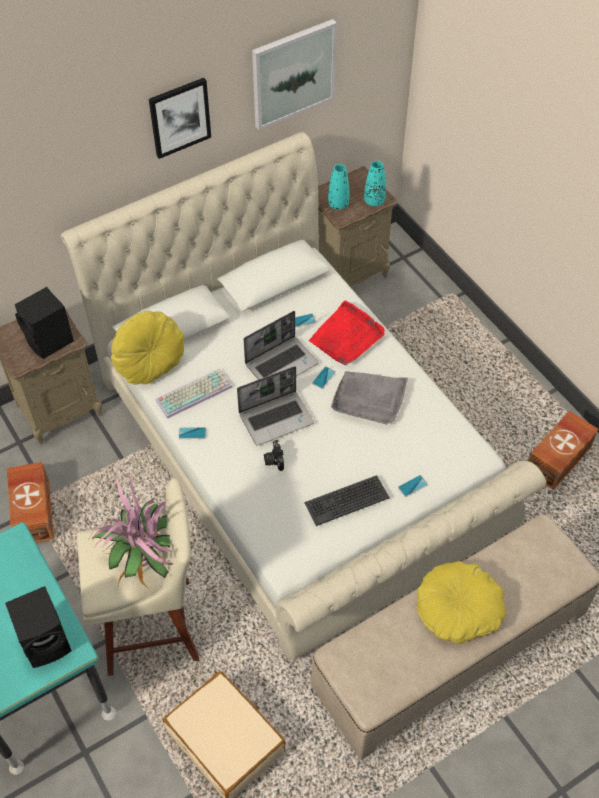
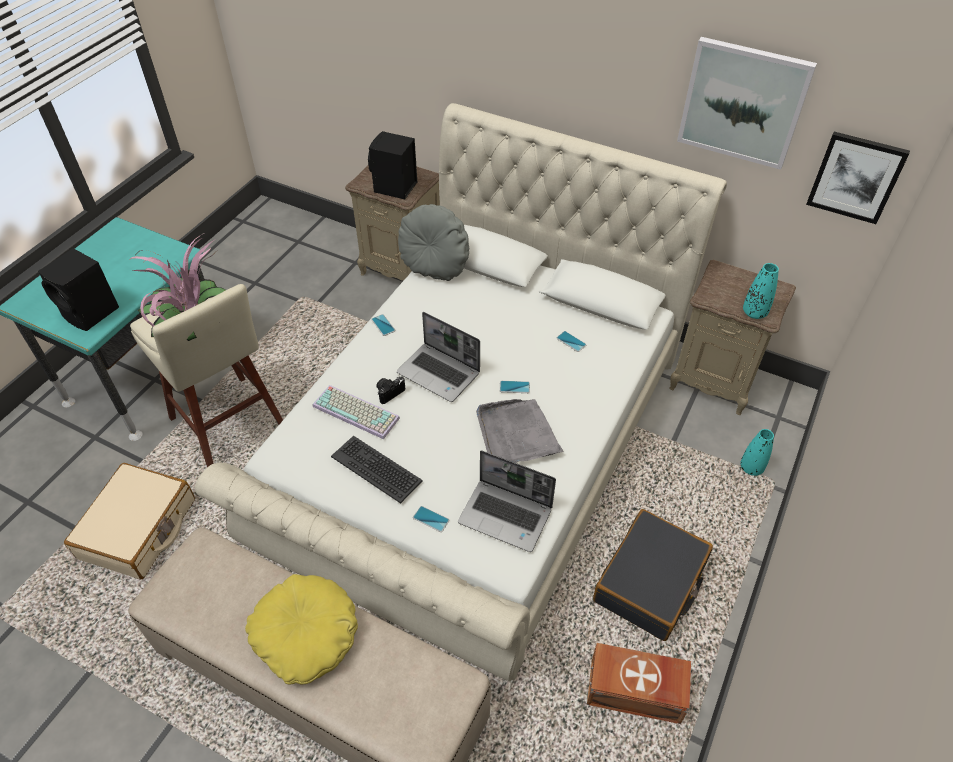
camera: 60 degrees right, 5 degrees down
(35, 511) = (298, 302): brown storage box -> none
(151, 368) = (434, 269): yellow pillow -> grey pillow
(179, 117) = (599, 64): picture -> picture (856, 177)
(194, 392) = (428, 306): keyboard -> keyboard (357, 411)
(282, 363) = (507, 349): laptop -> laptop (506, 516)
(338, 204) = (720, 288): turquoise vase -> turquoise vase (751, 468)
(347, 336) = (580, 383): red tray -> none
(487, 406) = (650, 582): none -> black suitcase

